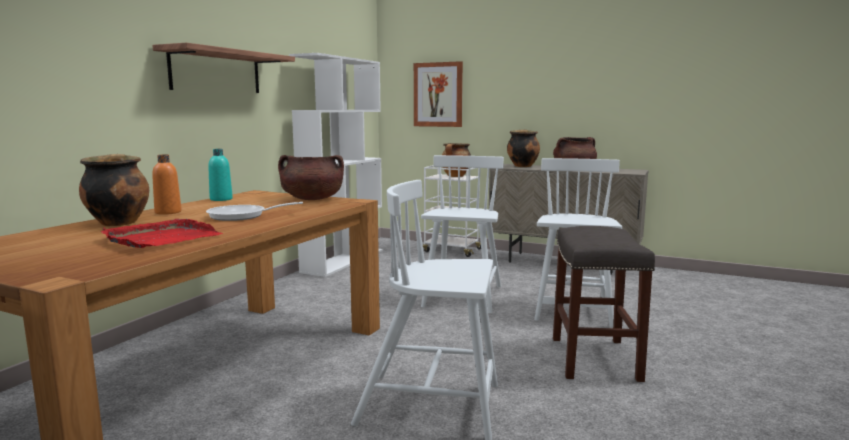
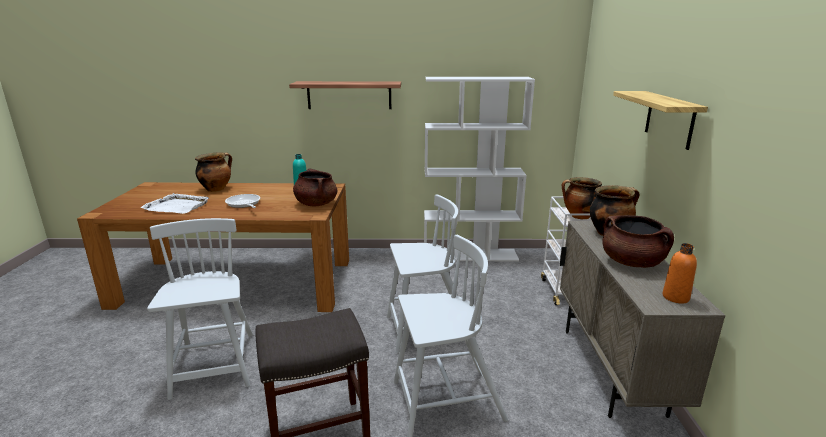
camera: 65 degrees right, 10 degrees up
(162, 238) = (177, 206): red tray -> white tray
(168, 212) = (250, 188): orange bottle -> orange bottle (675, 297)
(438, 94) = (604, 118): picture -> none
(543, 74) = (669, 119): none -> shelf

